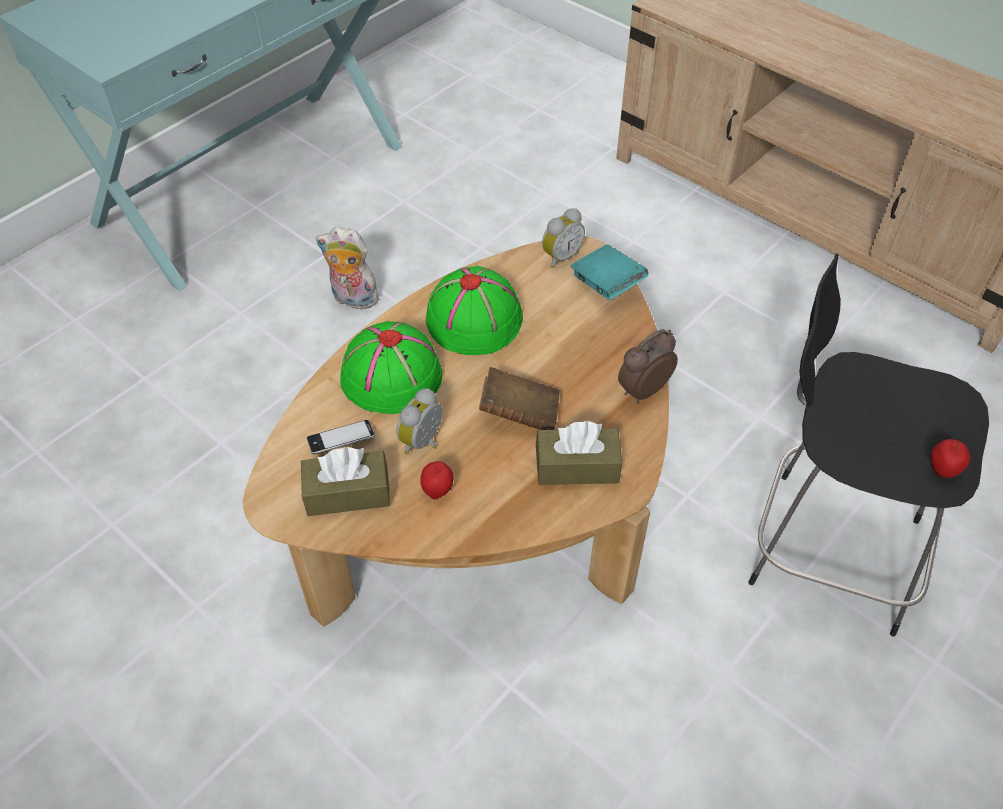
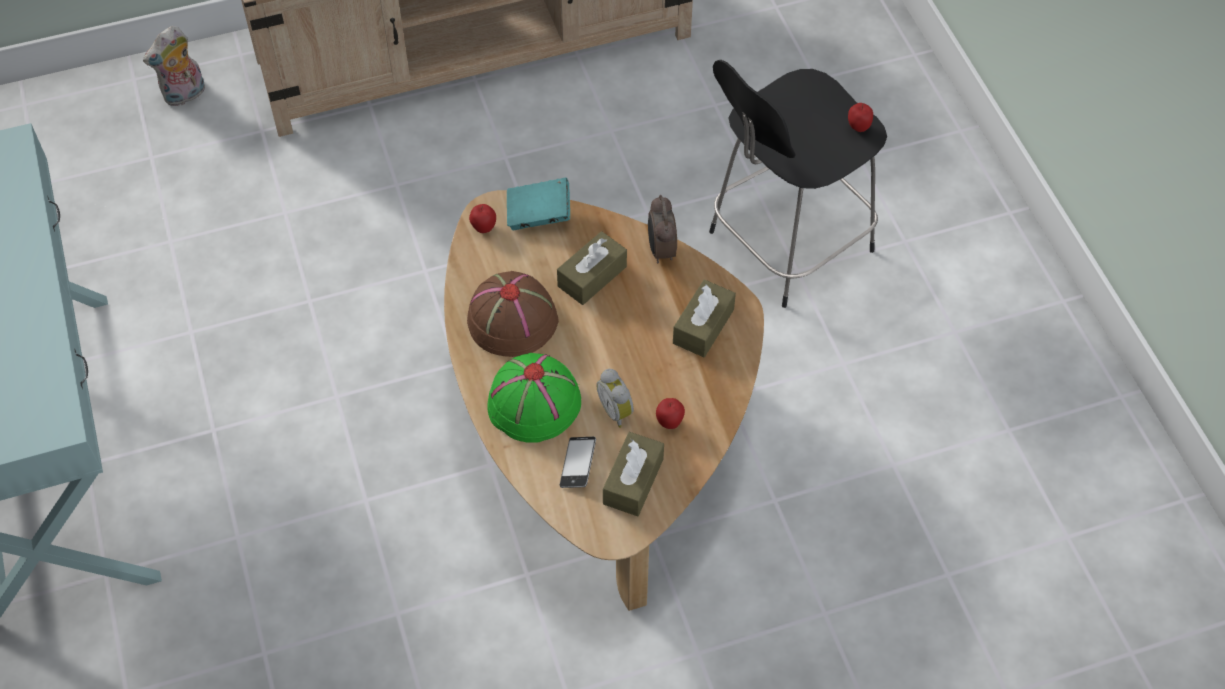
camera: 60 degrees left, 5 degrees up
(352, 299) = (296, 434): plush toy -> plush toy (185, 95)
(475, 319) = (511, 319): green hat -> brown hat
(519, 414) = (630, 337): brown book -> none
(560, 256) = (483, 228): alarm clock -> apple
(568, 353) = (592, 276): none -> brown tissue box

